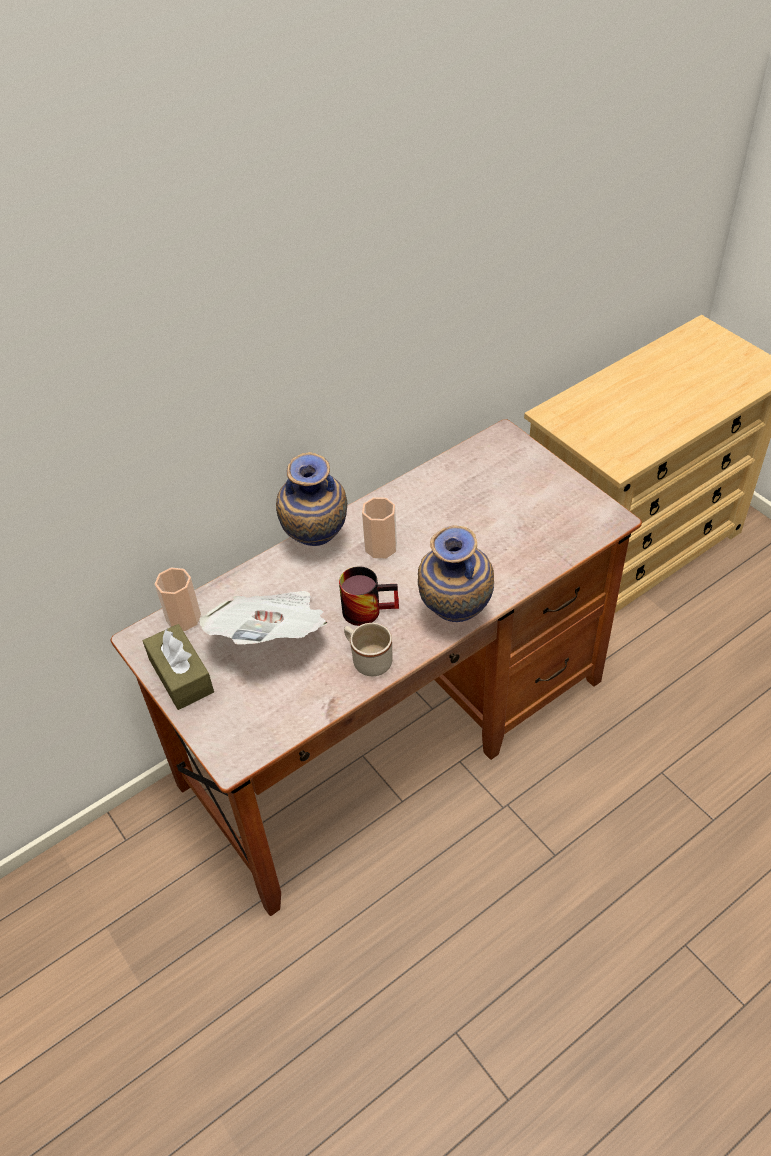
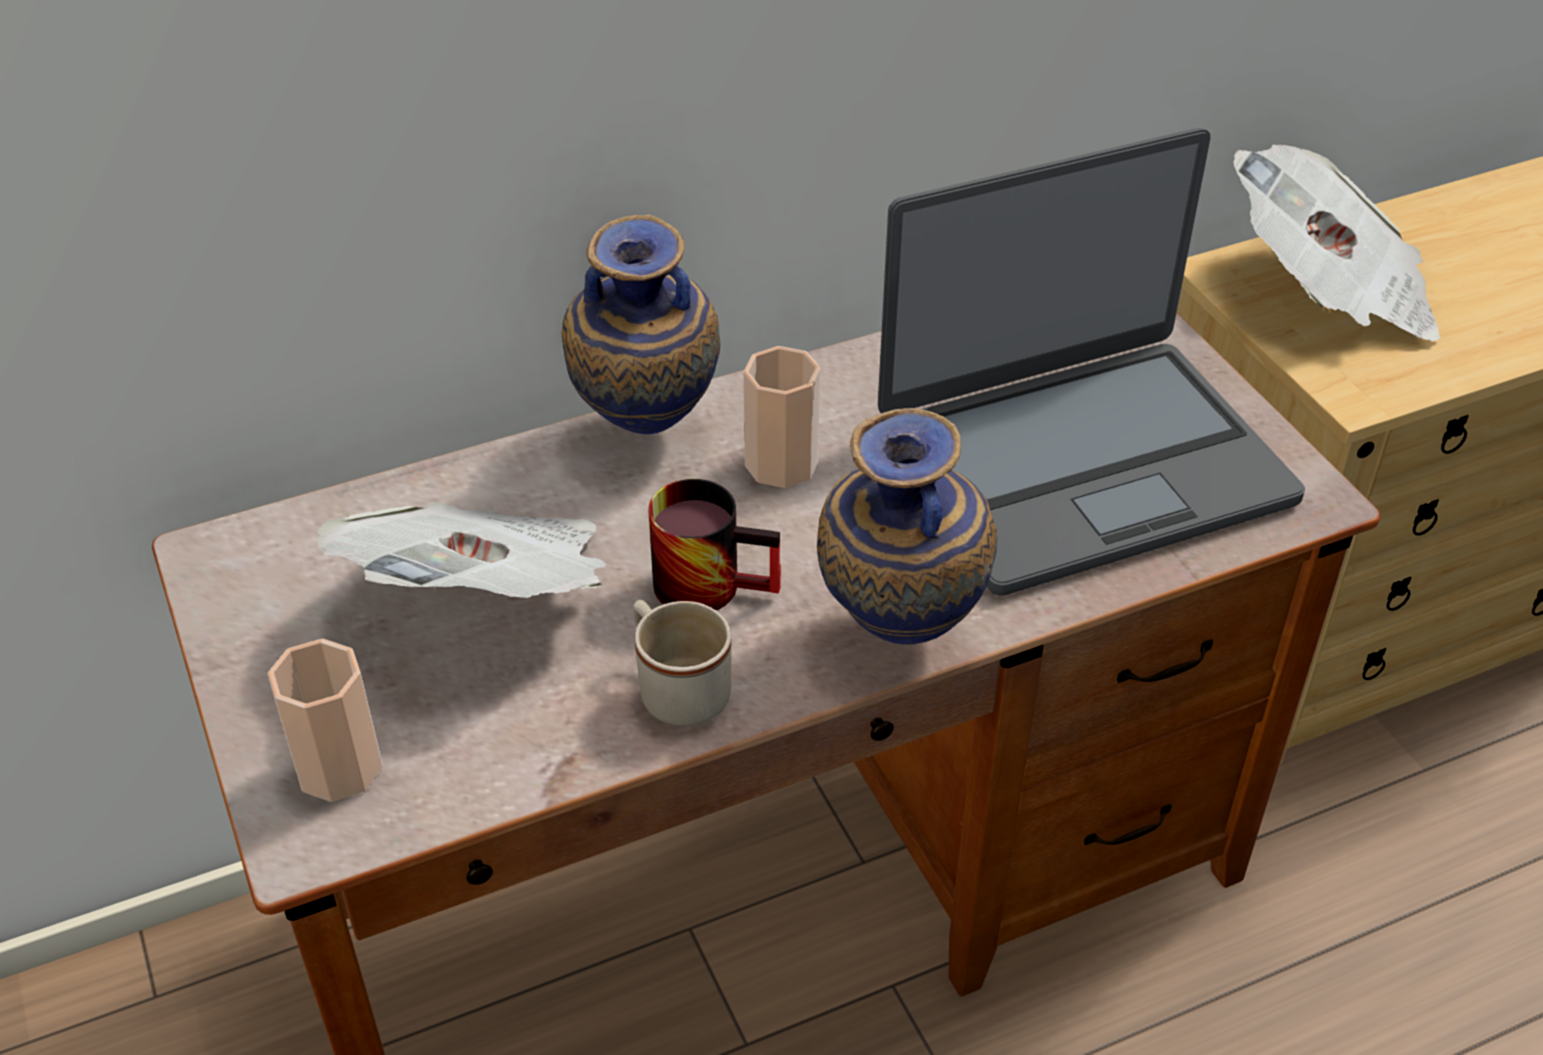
camera: 10 degrees right, 5 degrees down
(181, 675) = (265, 642): brown tissue box -> none
(183, 618) = (317, 527): cup -> cup (339, 767)
(511, 522) = (1081, 464): none -> laptop
(597, 416) = (1328, 294): none -> newspaper

